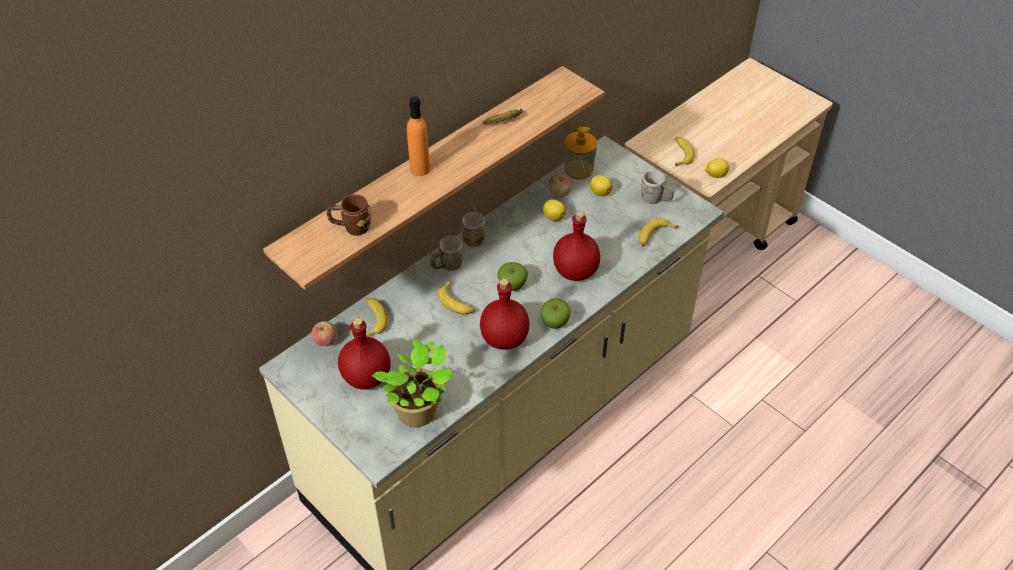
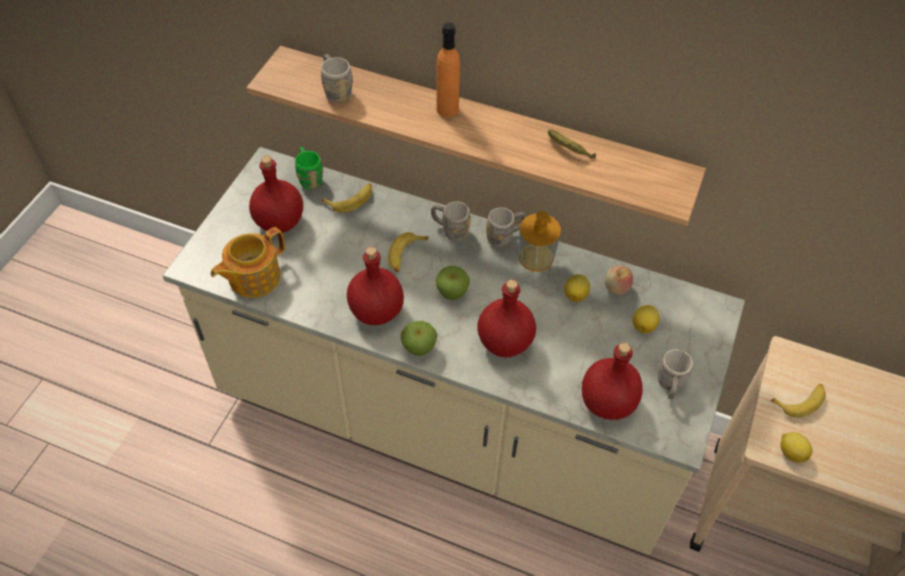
camera: 65 degrees right, 5 degrees up
(325, 341) = (309, 177): apple -> green mug
(351, 227) = (336, 90): brown mug -> grey mug
(419, 413) = (253, 277): potted plant -> teapot
(579, 169) = (667, 293): soap dispenser -> soap dispenser (536, 257)
(654, 236) = (607, 403): banana -> red bottle

